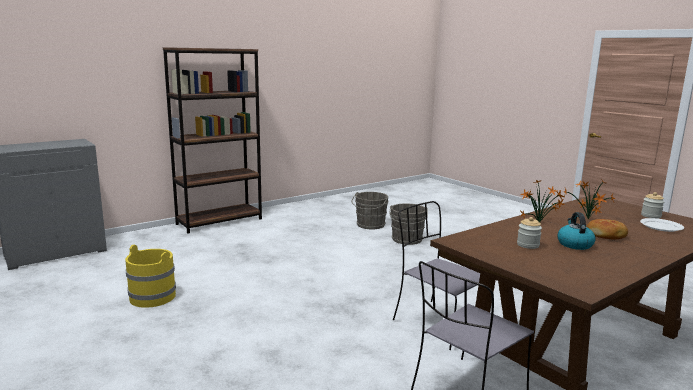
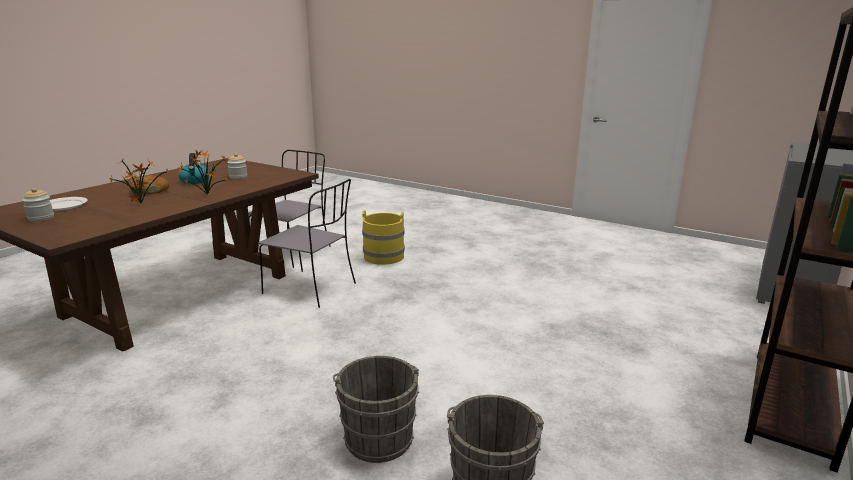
camera: 160 degrees right, 5 degrees up
(152, 297) = (587, 267): yellow bucket -> yellow bucket (384, 256)

